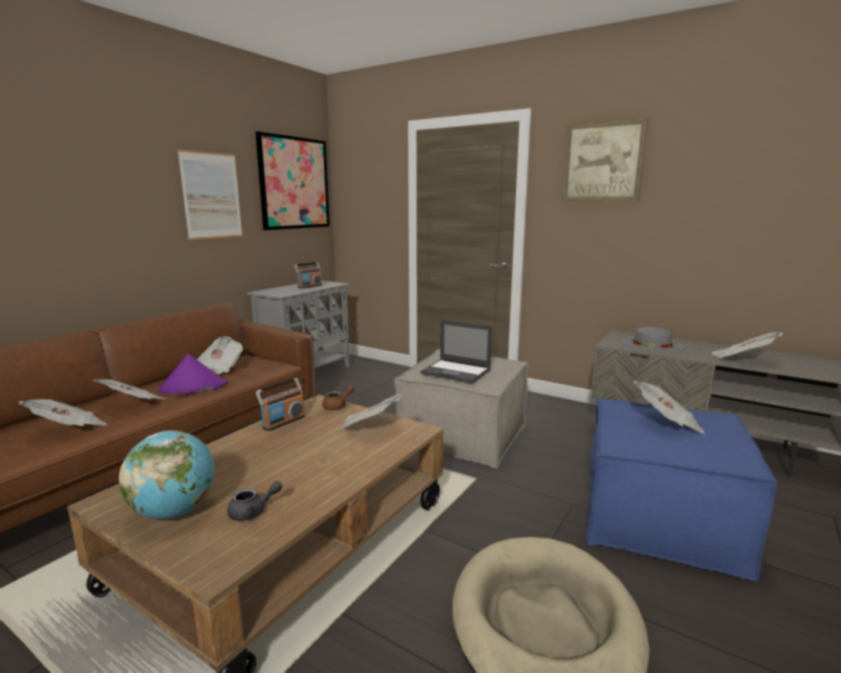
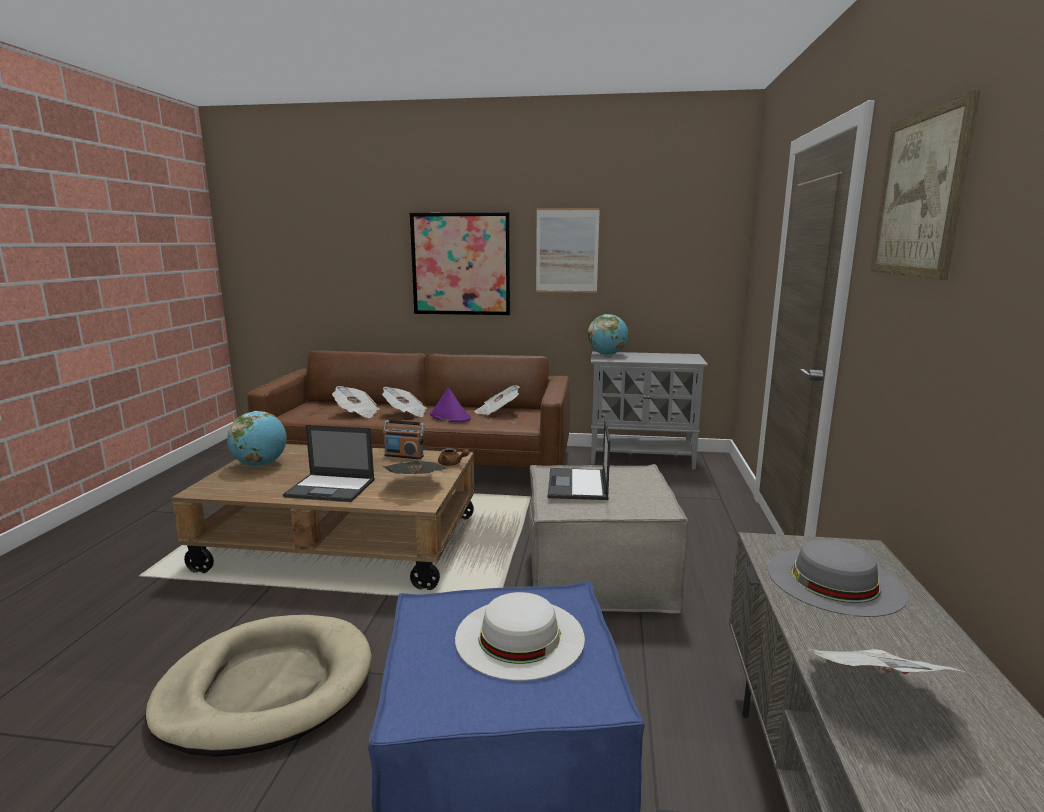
camera: 65 degrees right, 0 degrees up
(253, 512) = (263, 482): grey teapot -> none
(270, 291) = (607, 355): none -> globe
(294, 183) = (682, 235): picture -> picture (461, 264)
(309, 286) = (657, 358): radio -> none
(330, 468) = (331, 488): none -> laptop
(667, 423) = (519, 637): newspaper -> white hat

